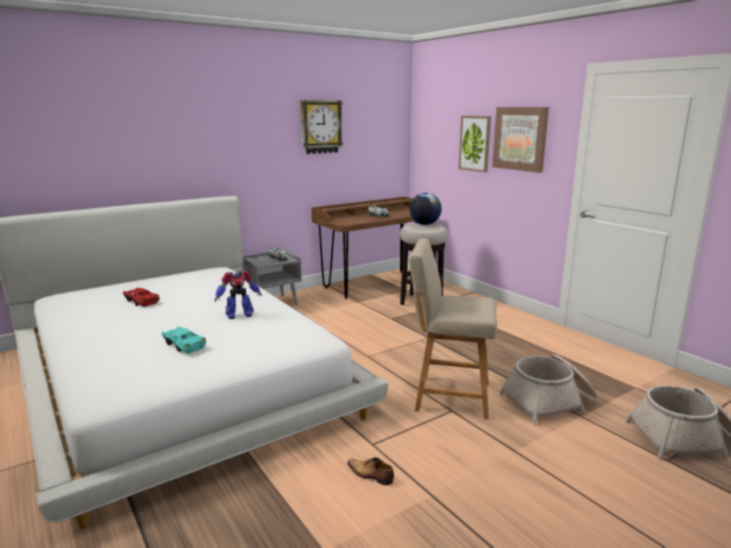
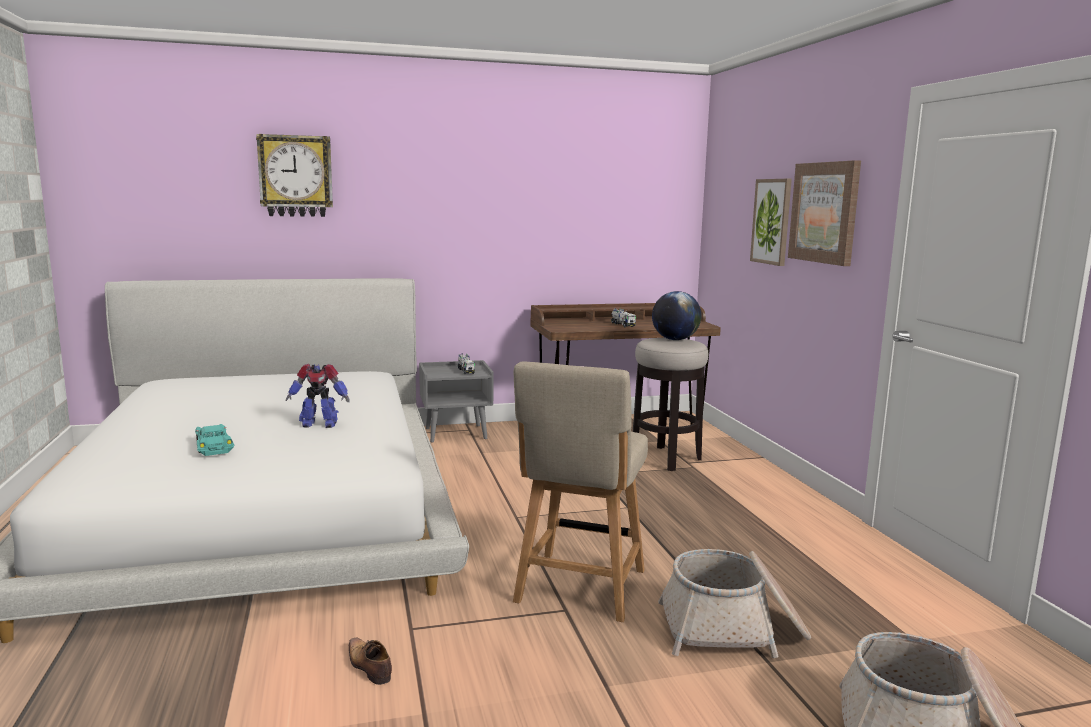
camera: 20 degrees right, 5 degrees down
(141, 301) = (233, 395): red toy car -> none
(320, 127) = (552, 193): wall clock -> wall clock (295, 176)
(448, 396) = (579, 589): beige chair -> beige chair turned 105 degrees counterclockwise

